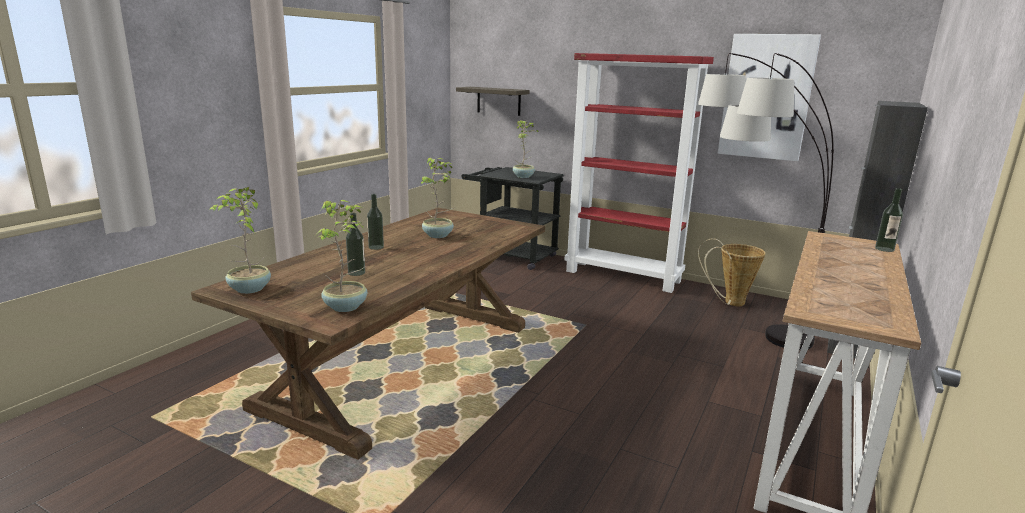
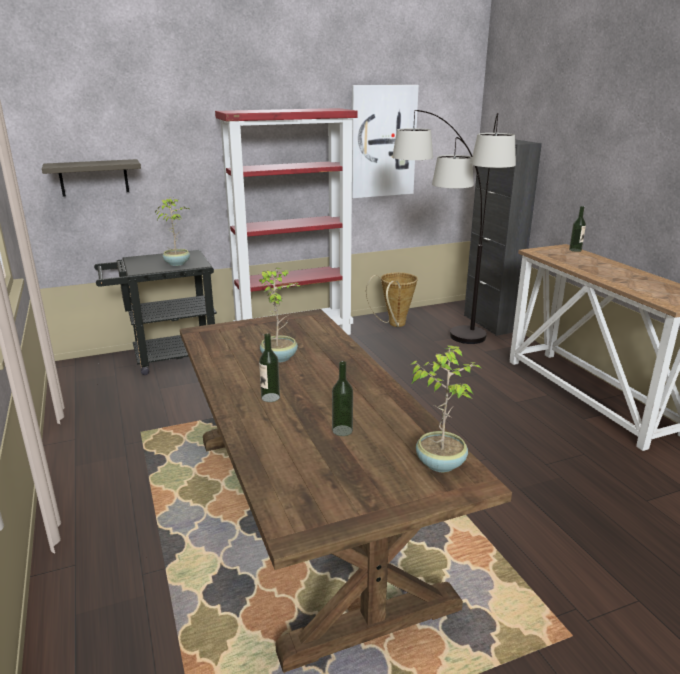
camera: 50 degrees left, 5 degrees up
(249, 289) = (319, 511): potted plant -> none

